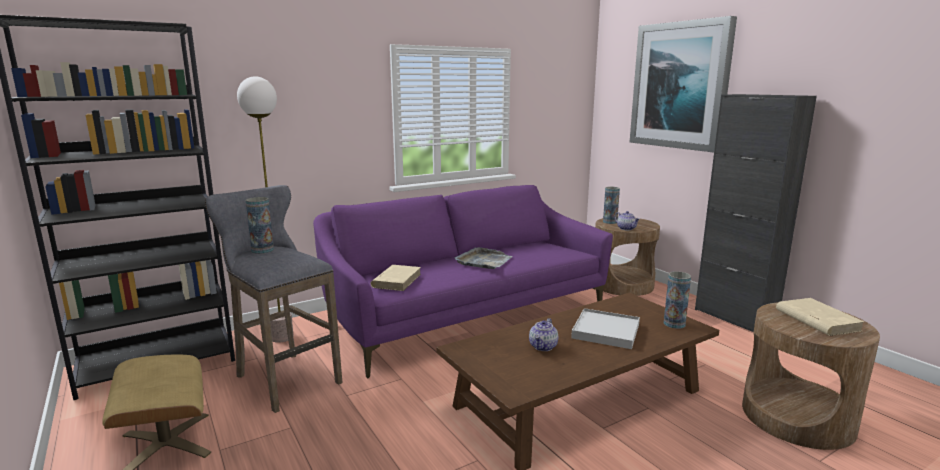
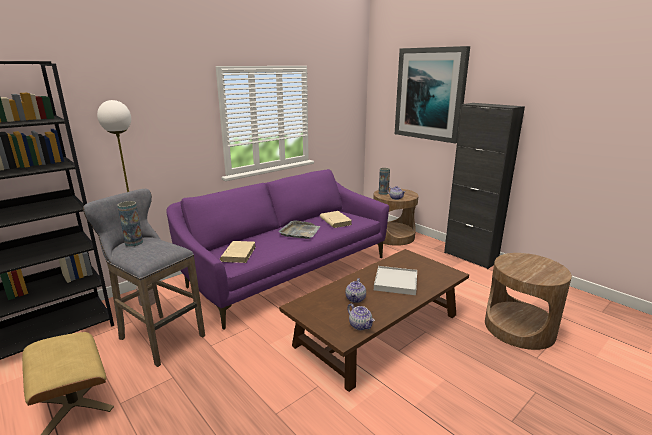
camera: 10 degrees left, 5 degrees up
(542, 379) = (360, 325): none -> teapot
(674, 324) = (439, 272): vase -> none
(816, 320) = (532, 266): beige book -> beige book (335, 221)

